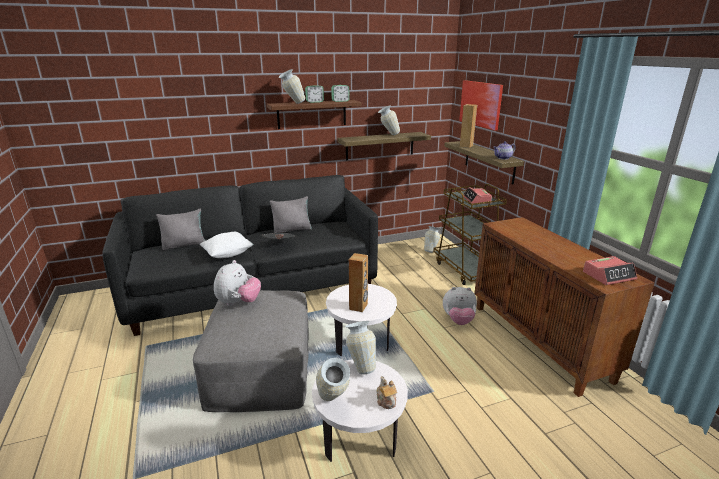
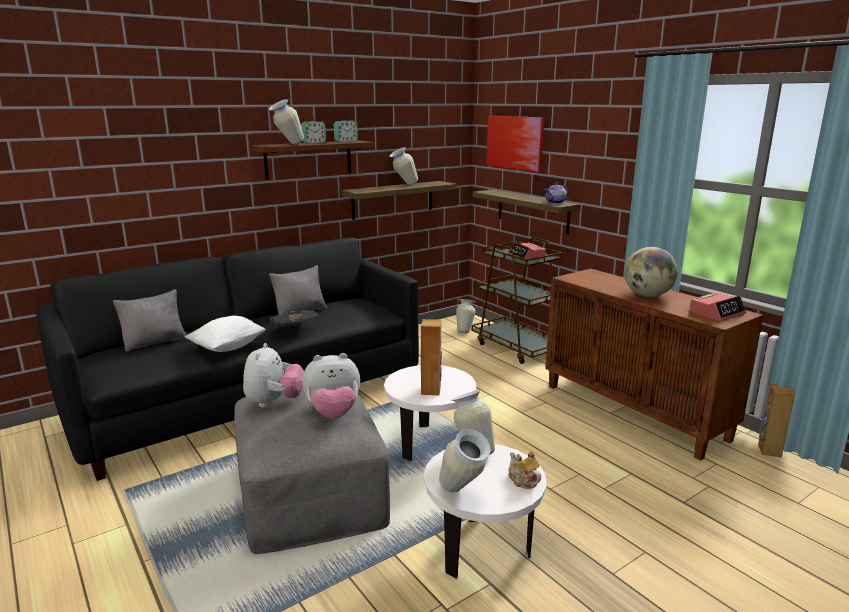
camera: 15 degrees left, 5 degrees down
(458, 320) = (534, 402): plush toy -> plush toy (333, 413)
(466, 146) = (502, 194): brown speaker -> brown speaker (769, 450)
(555, 250) = (647, 295): none -> globe

